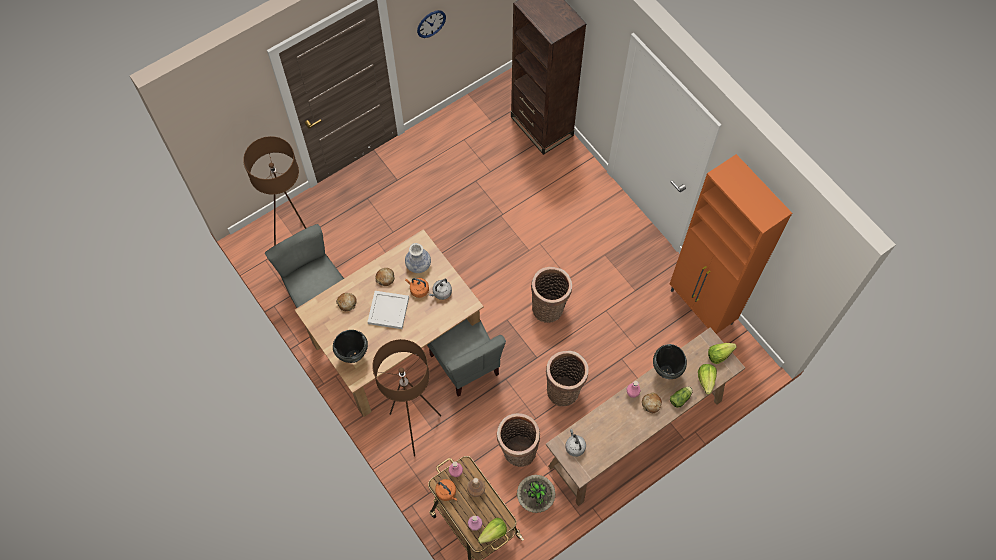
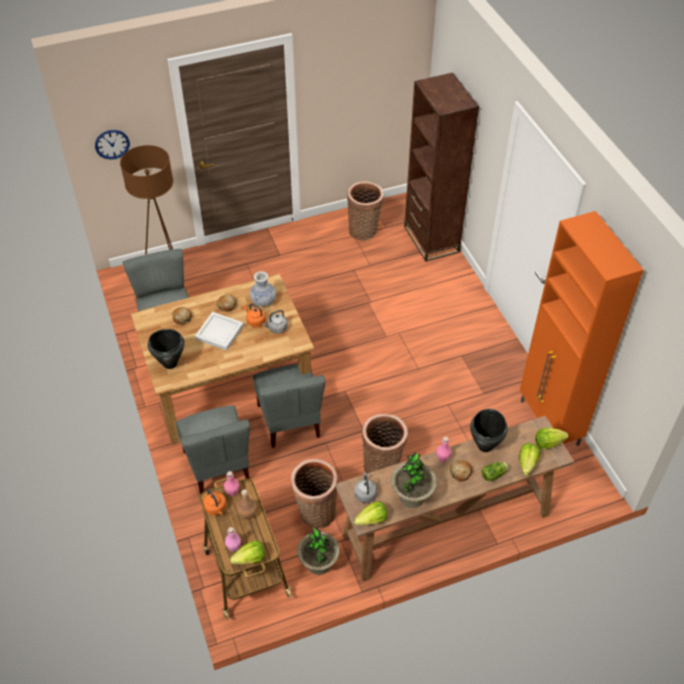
camera: 15 degrees right, 15 degrees down
(414, 427) = (218, 466): brown floor lamp -> grey chair
(431, 23) = (337, 99): wall clock -> wall clock (112, 144)
(549, 307) = (391, 389): basket -> basket (364, 230)
(588, 470) = (372, 520): none -> lettuce
(616, 438) = (412, 496): none -> potted plant

